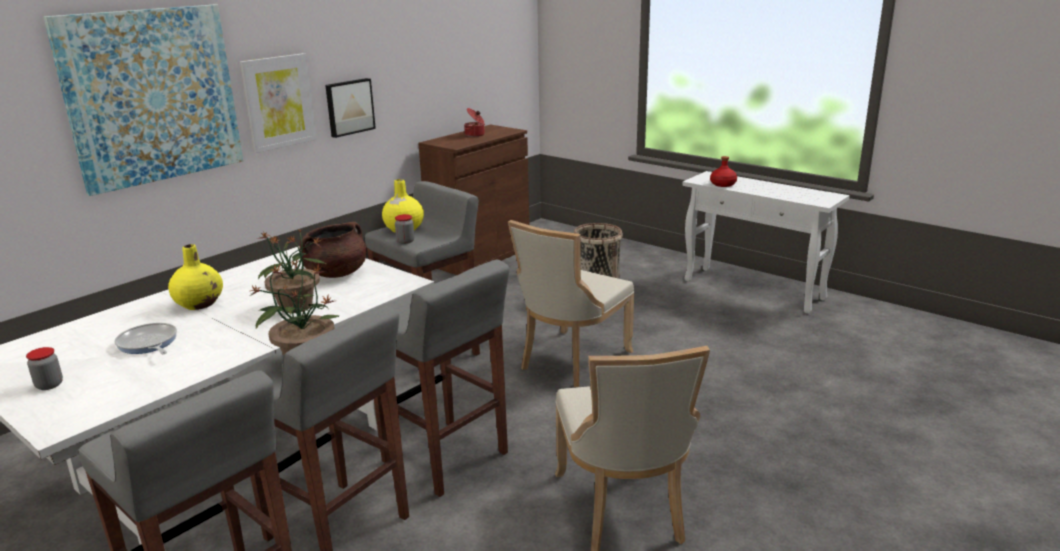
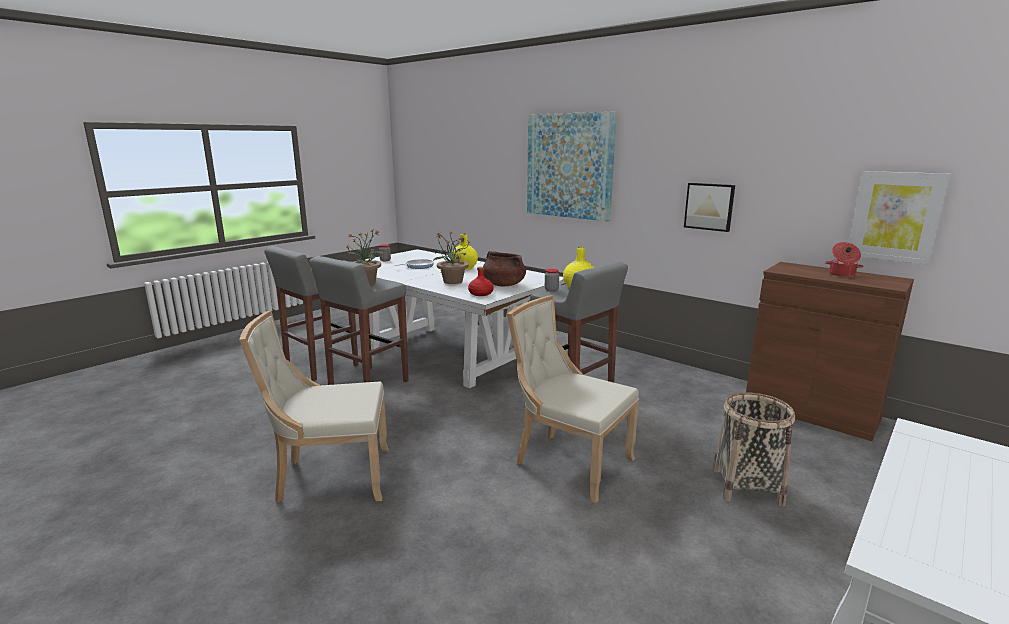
camera: 90 degrees right, 5 degrees down
(278, 102) = (647, 187): picture -> picture (896, 216)
(446, 458) = (423, 409): grey stool -> none
(722, 184) = (920, 453): red bottle -> red bottle (481, 294)

